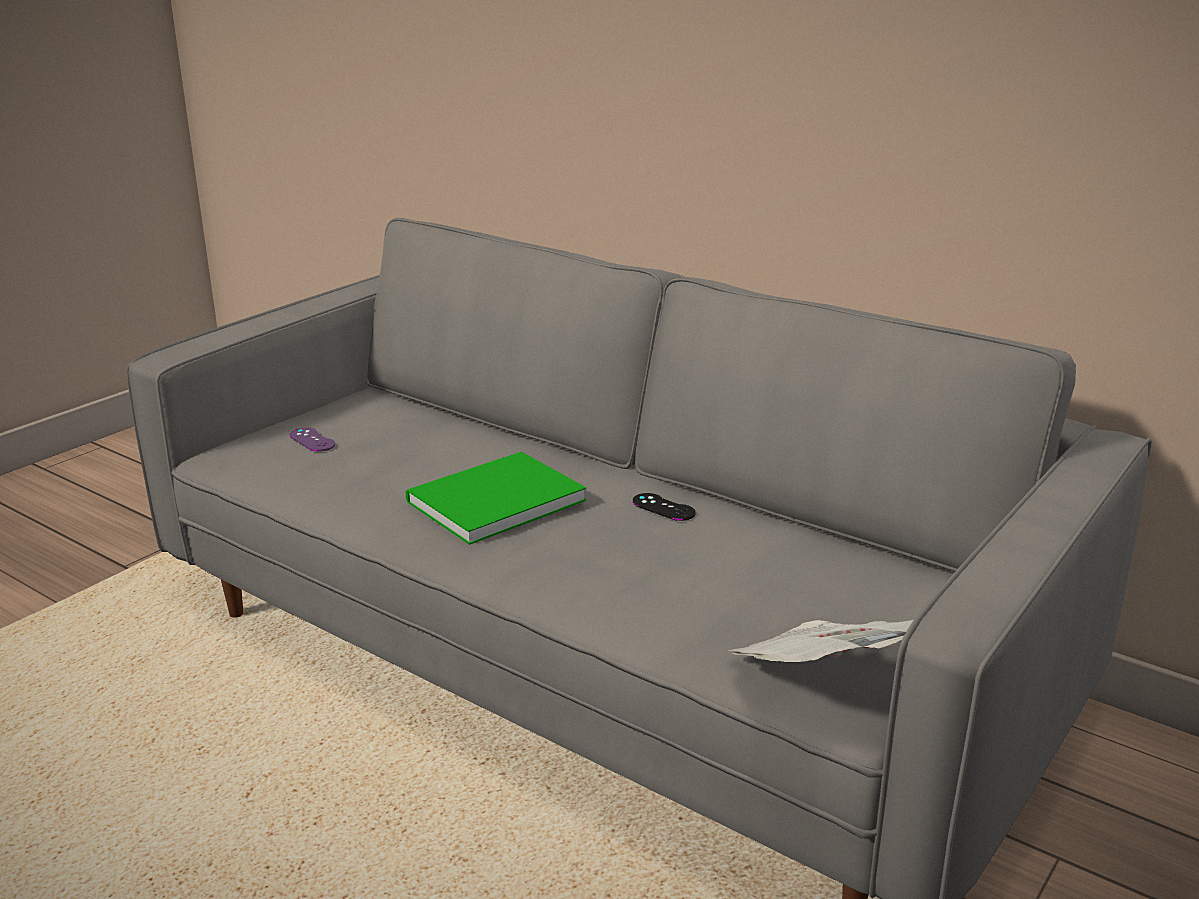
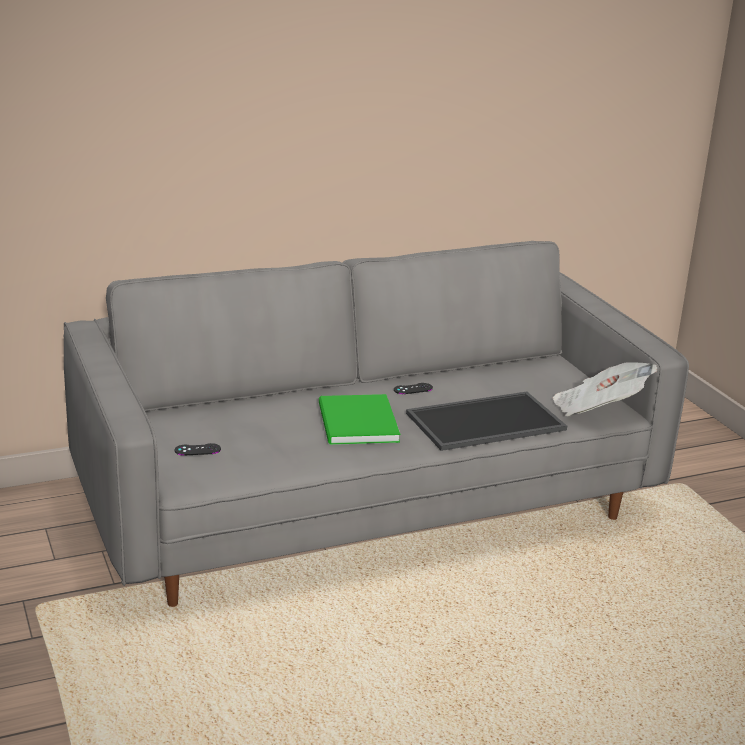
camera: 60 degrees left, 0 degrees up
(312, 440) = (197, 450): purple game controller -> black game controller
(619, 590) = (485, 423): none -> tray

